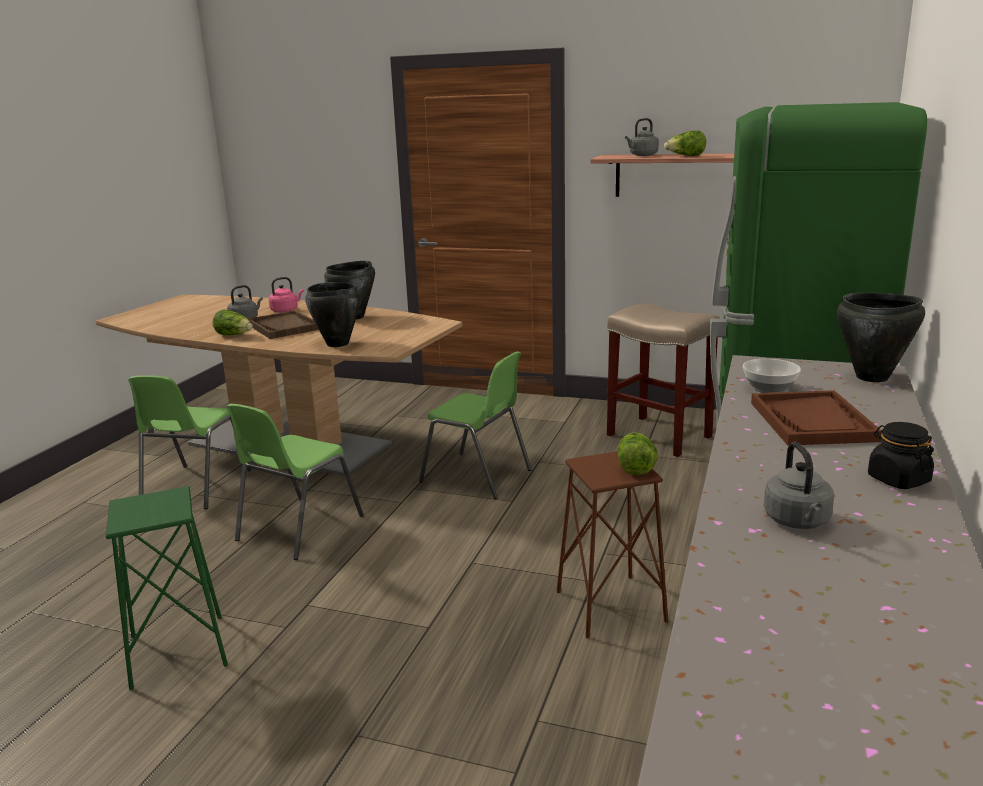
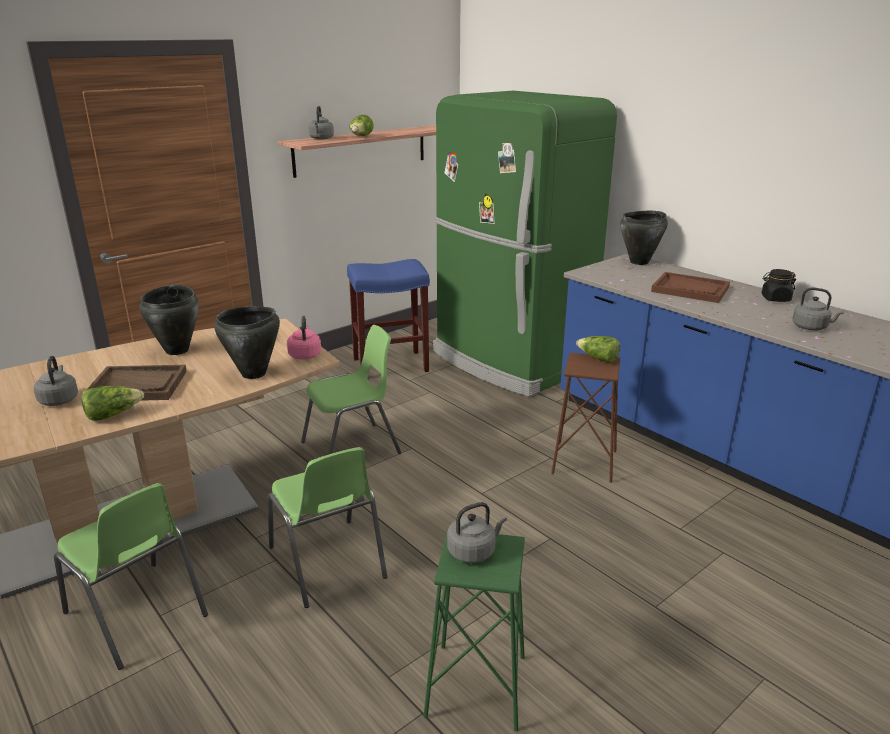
camera: 60 degrees left, 5 degrees up
(156, 503) = (473, 551): none -> grey kettle
(286, 310) = (72, 374): pink kettle -> pink kettle (305, 355)
(660, 436) = (391, 364): beige stool -> blue stool
(770, 389) = (633, 282): bowl -> none

